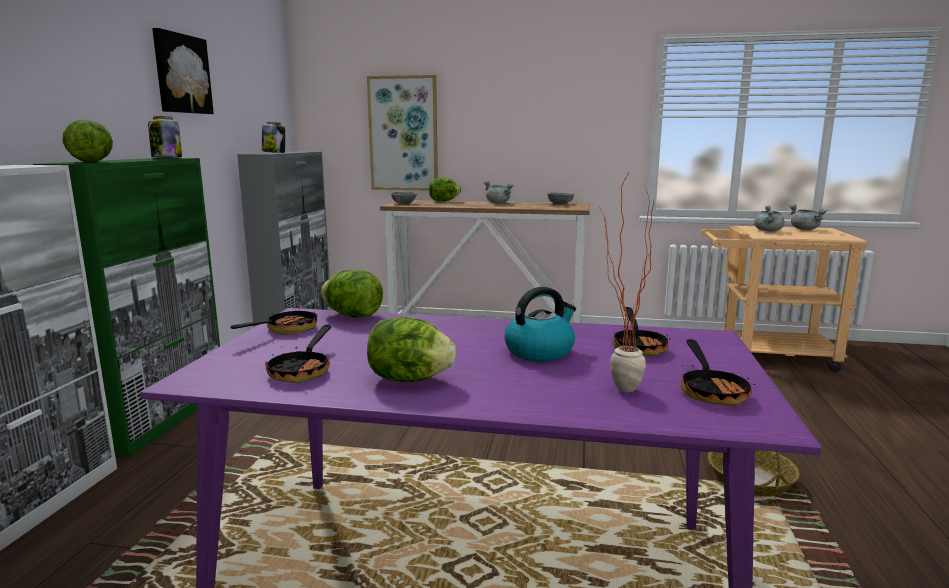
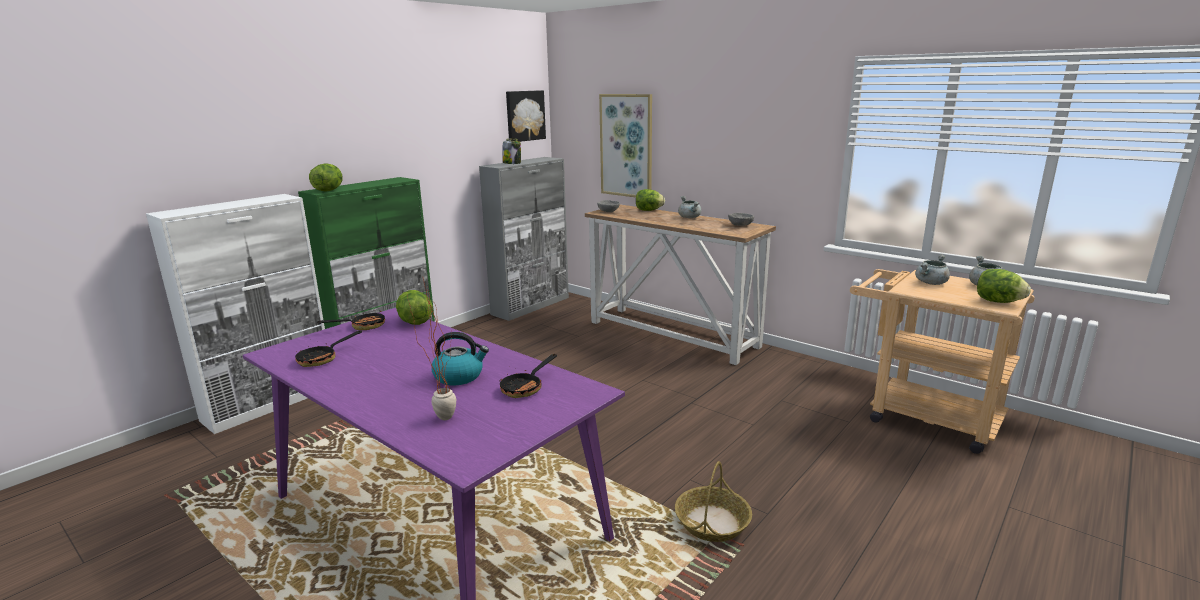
camera: 30 degrees right, 5 degrees up
(166, 158) = (395, 180): jar -> none
(181, 74) = (426, 112): picture -> picture (524, 115)
(409, 379) = (356, 378): lettuce -> lettuce (998, 302)
(711, 390) = (490, 433): frying pan -> none

